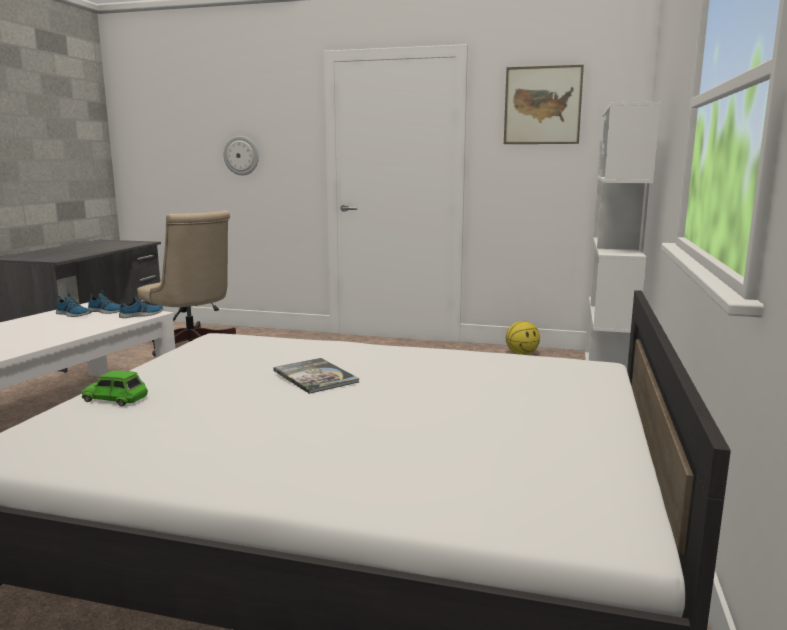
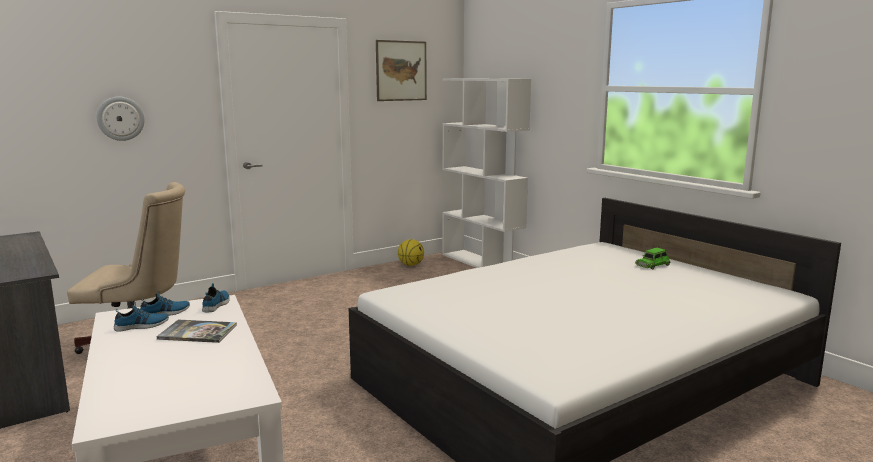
camera: 50 degrees left, 0 degrees up
(116, 398) = (497, 339): green toy car -> green toy car (652, 265)
(315, 377) = (537, 289): book -> book (198, 332)

